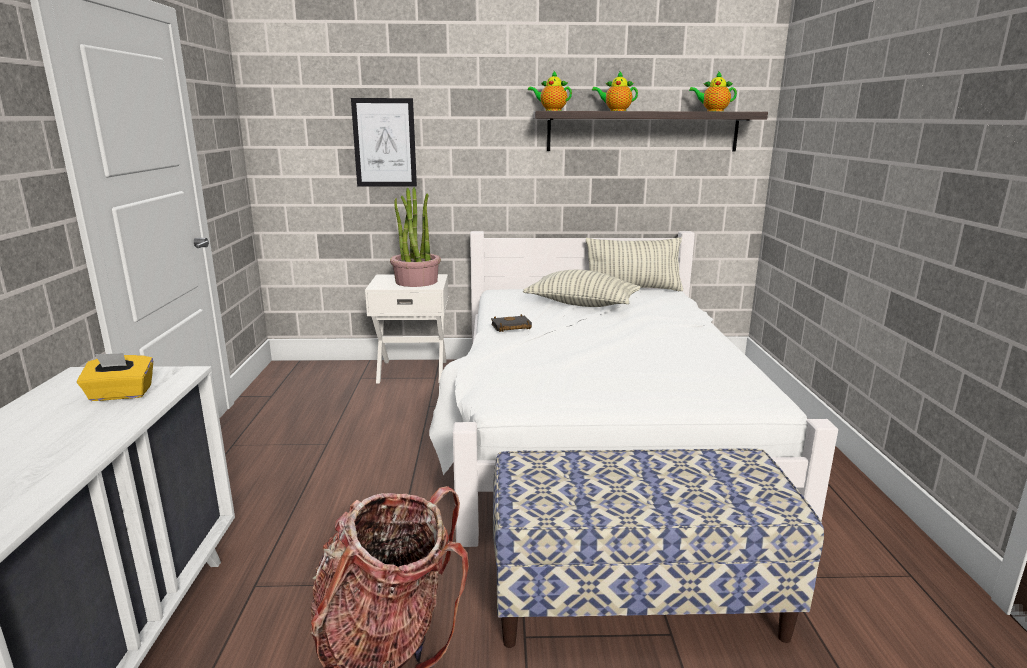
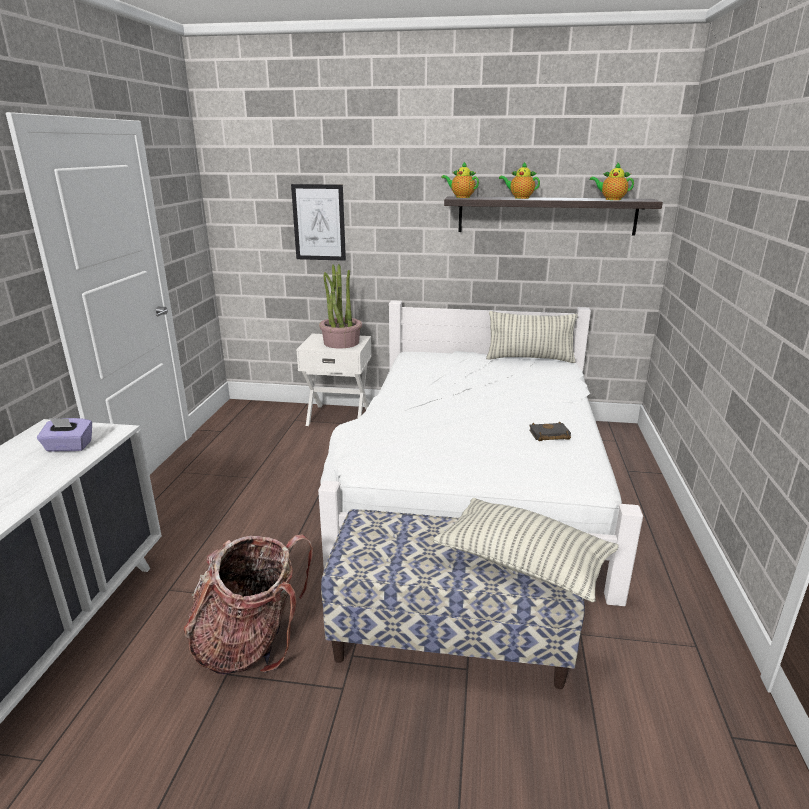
camera: 10 degrees right, 5 degrees up
(120, 394) = (69, 447): yellow tissue box -> purple tissue box
(510, 327) = (402, 393): black book -> black book (548, 435)
(582, 304) = (476, 372): pillow -> pillow (523, 563)

